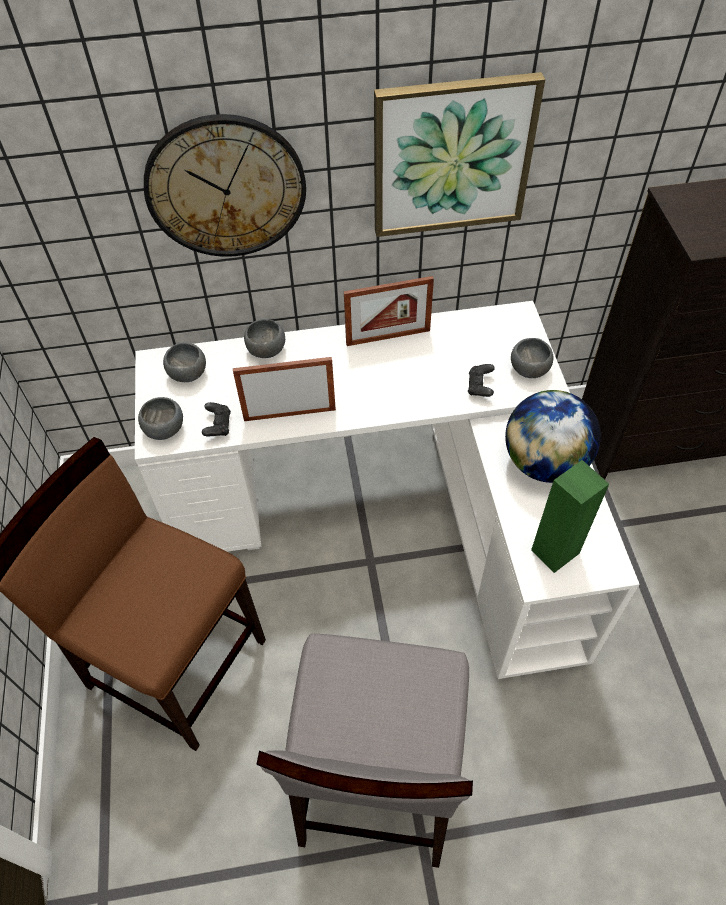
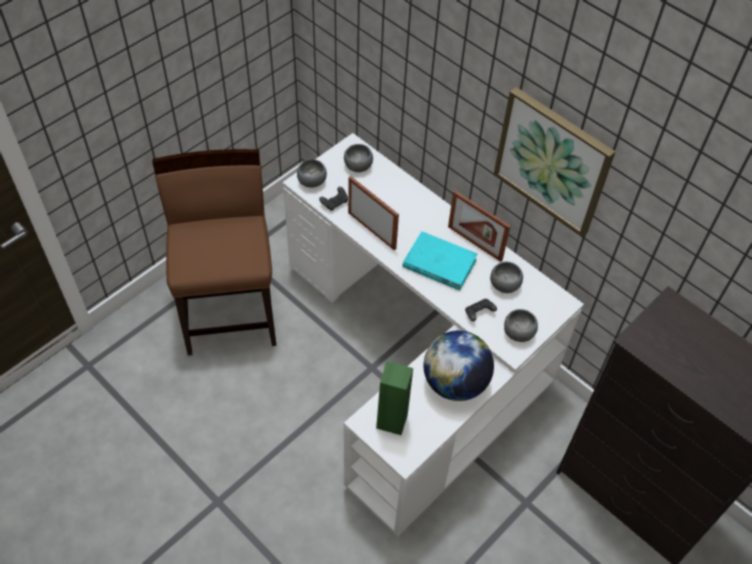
camera: 50 degrees right, 0 degrees up
(226, 188) = (426, 80): wall clock -> none
(265, 349) = (408, 189): grey bowl -> grey bowl (504, 284)
(375, 780) = (234, 456): grey chair -> none
(387, 381) = (439, 263): none -> turquoise book

